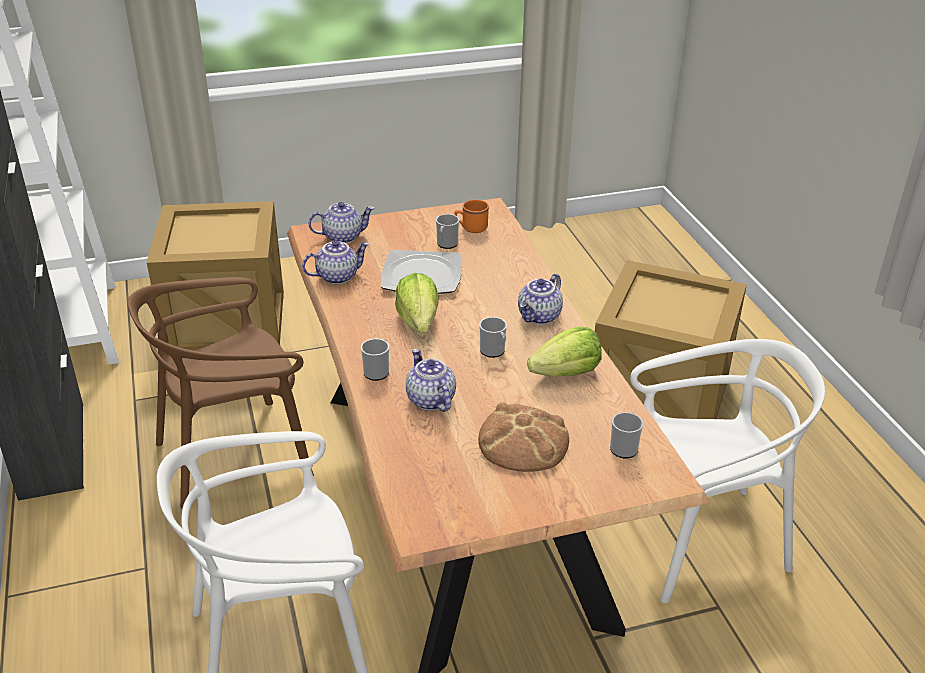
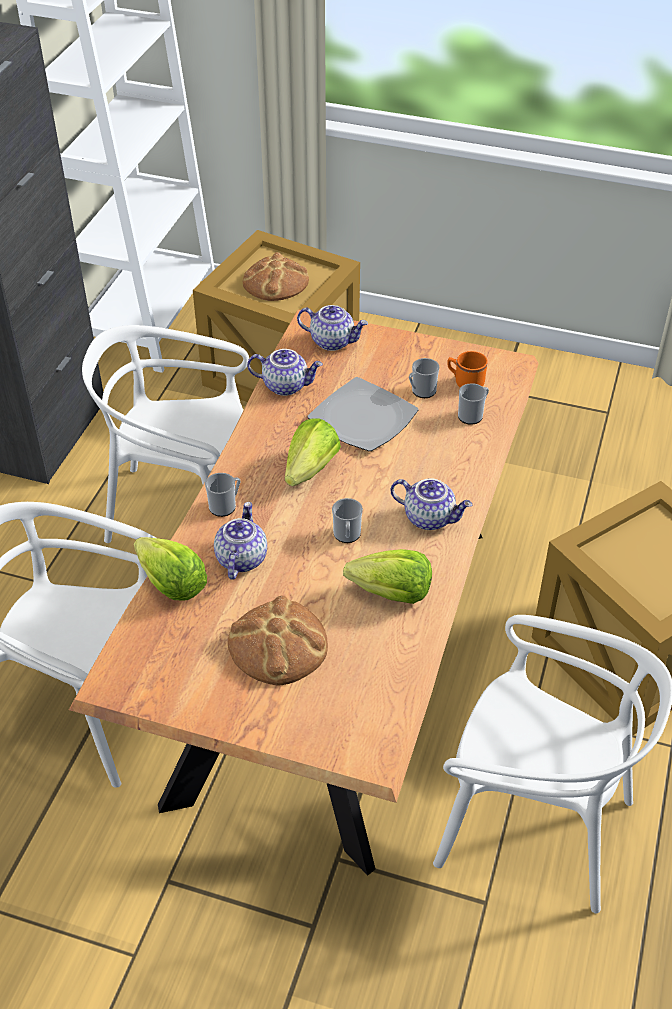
camera: 35 degrees right, 10 degrees up
(213, 236) = (275, 282): none -> bread
(234, 455) = (183, 511): brown chair -> white chair
(393, 440) = (171, 584): none -> lettuce
(540, 317) = (430, 517): teapot -> teapot turned 135 degrees counterclockwise
(624, 447) = (364, 700): mug -> mug (472, 415)

